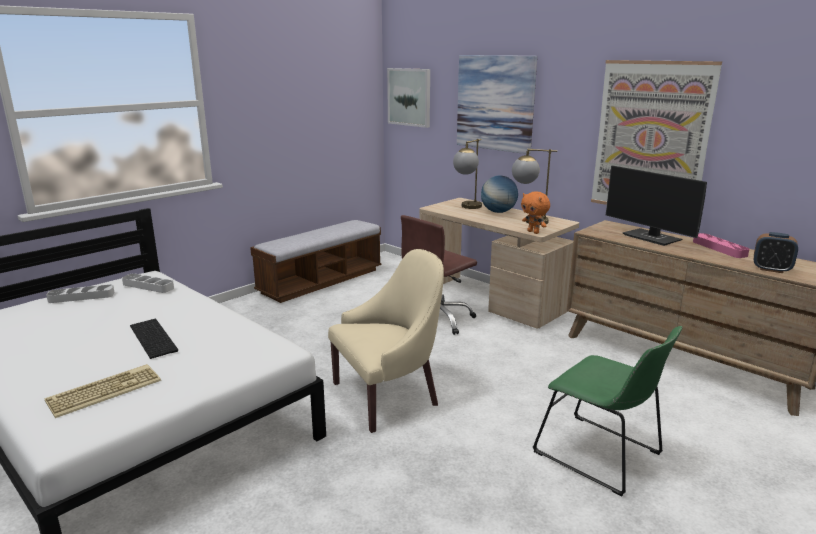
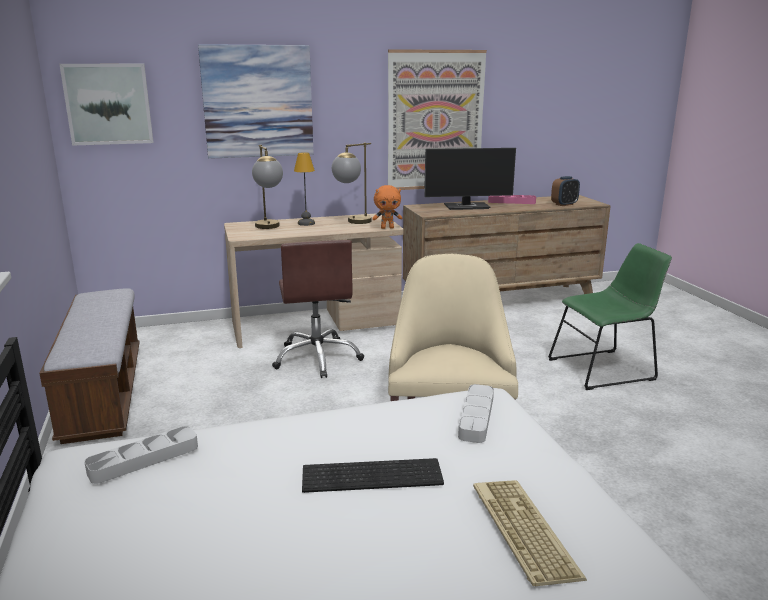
camera: 60 degrees left, 0 degrees up
(81, 297) = (87, 536): grey tray -> grey tray (476, 417)
(498, 212) = (305, 223): globe -> table lamp

